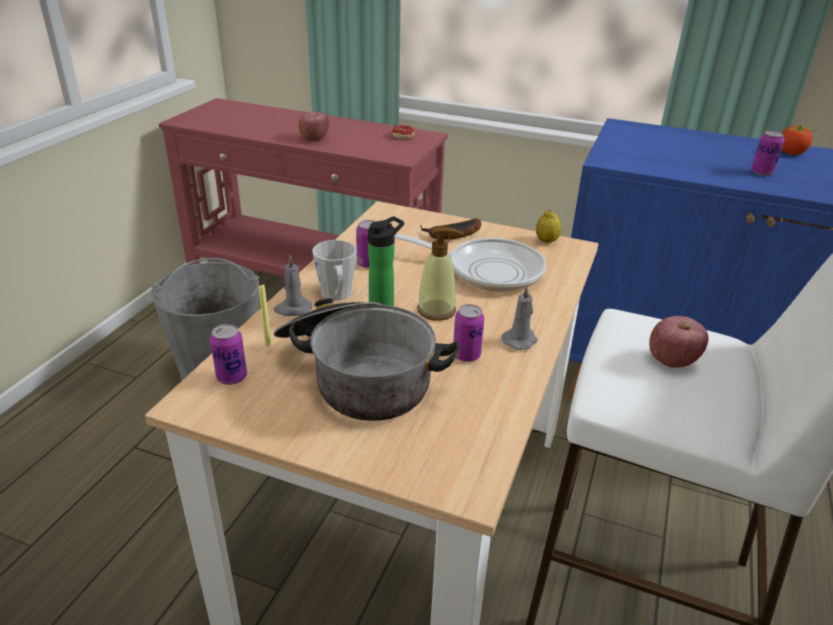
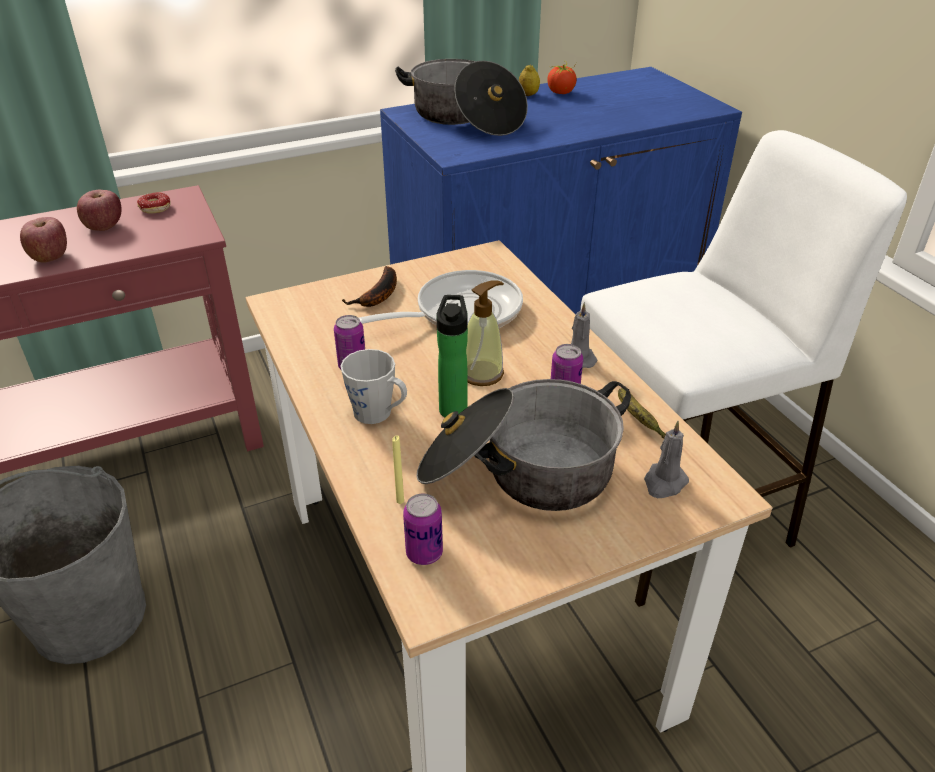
camera: 45 degrees left, 5 degrees up
(292, 309) = (362, 454): grey candle -> grey candle (664, 483)
(492, 402) = (638, 420): none -> banana
(546, 241) = (461, 259): lemon -> lemon (528, 95)
(663, 142) = (465, 118): none -> cooking pot
(671, 360) = (691, 311): apple -> apple (104, 226)
(762, 172) = (571, 119): can -> none

